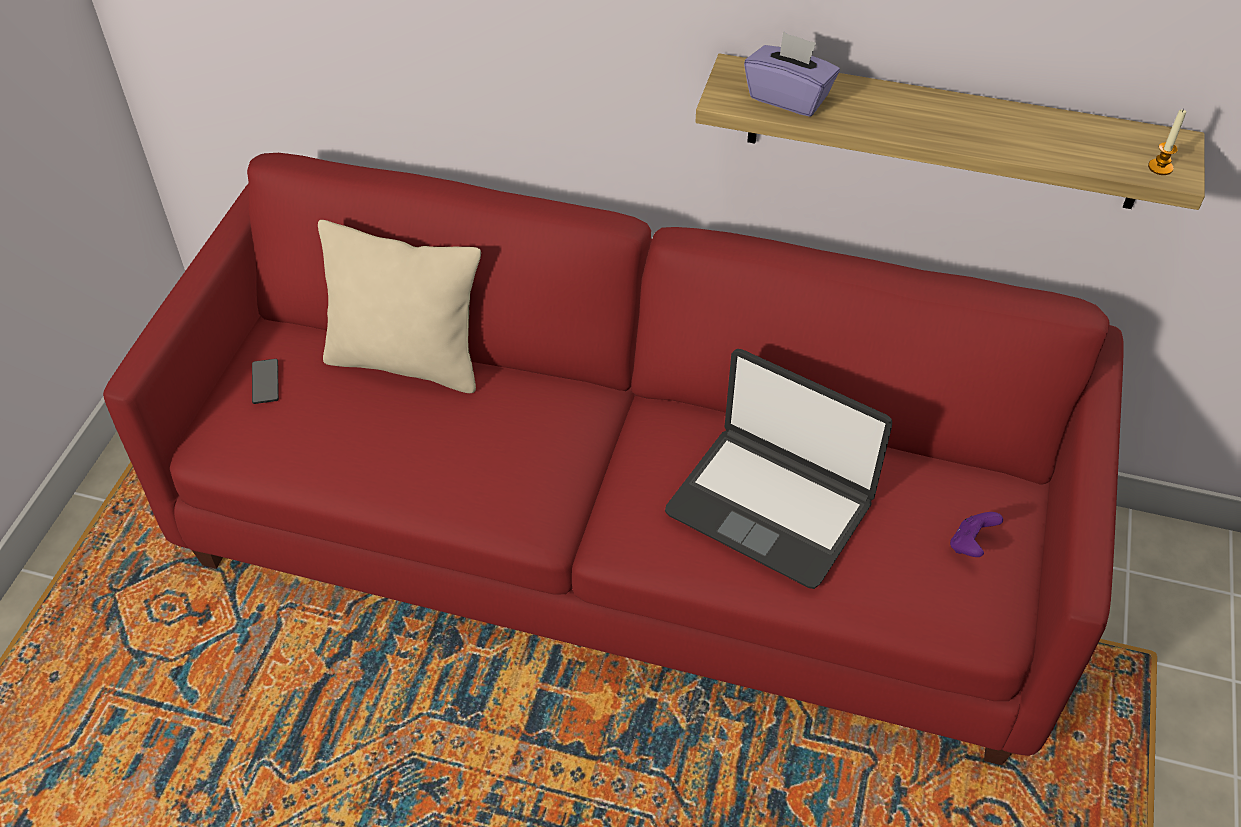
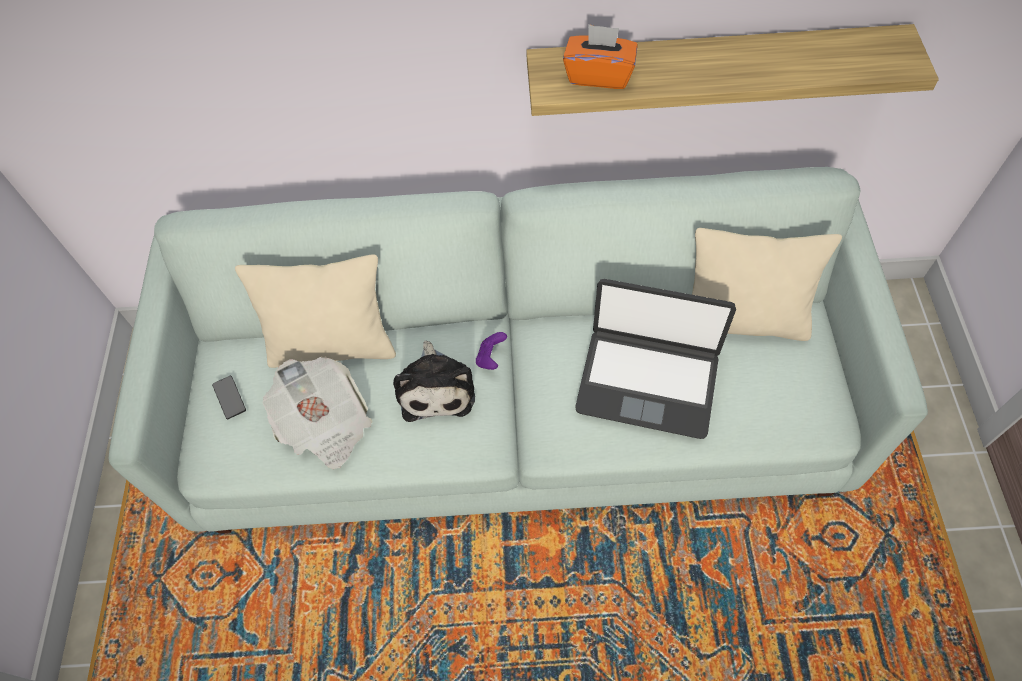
camera: 15 degrees left, 10 degrees up
(361, 440) = (325, 424): none -> newspaper
(508, 439) = (436, 387): none -> plush toy
(622, 535) = (516, 409): red sofa -> white sofa
(789, 97) = (599, 75): purple tissue box -> orange tissue box
(926, 473) = (743, 320): none -> beige pillow
(970, 544) = (794, 367): purple game controller -> purple game controller (491, 358)
(1160, 167) = (897, 63): candle -> none

